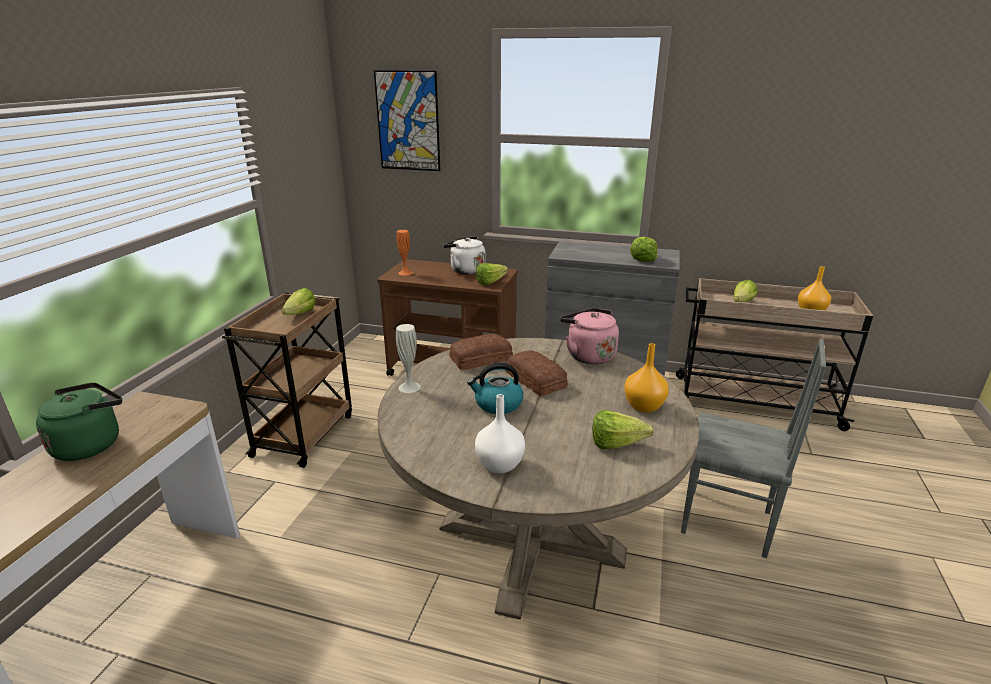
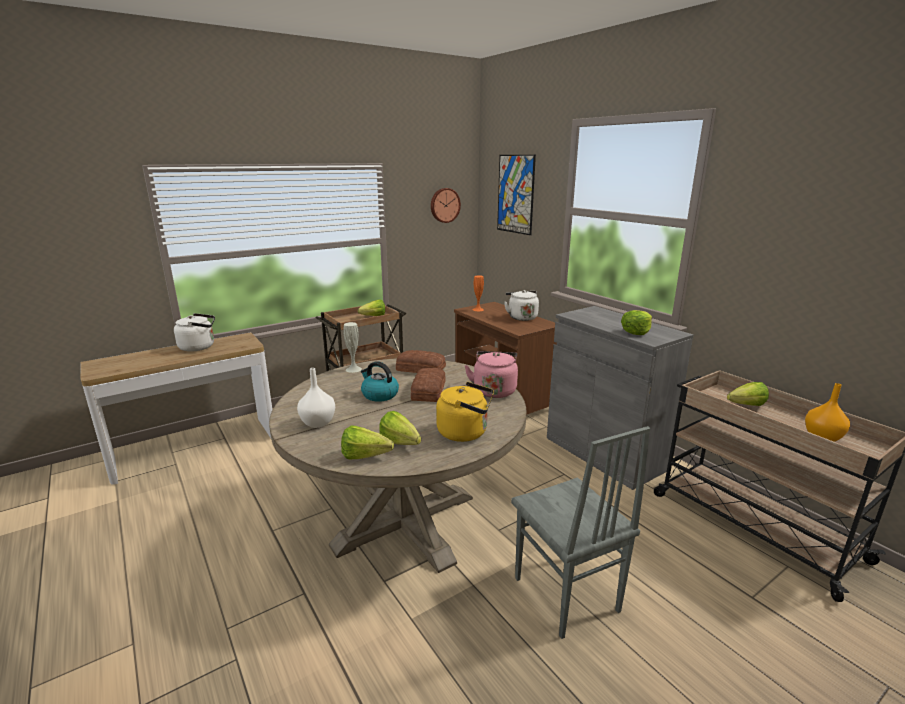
camera: 40 degrees right, 5 degrees down
(91, 444) = (199, 347): green kettle -> white kettle
(310, 142) = (444, 205): none -> wall clock
(493, 282) = (526, 329): lettuce -> lettuce (369, 457)
(645, 406) = (465, 432): orange vase -> yellow kettle

